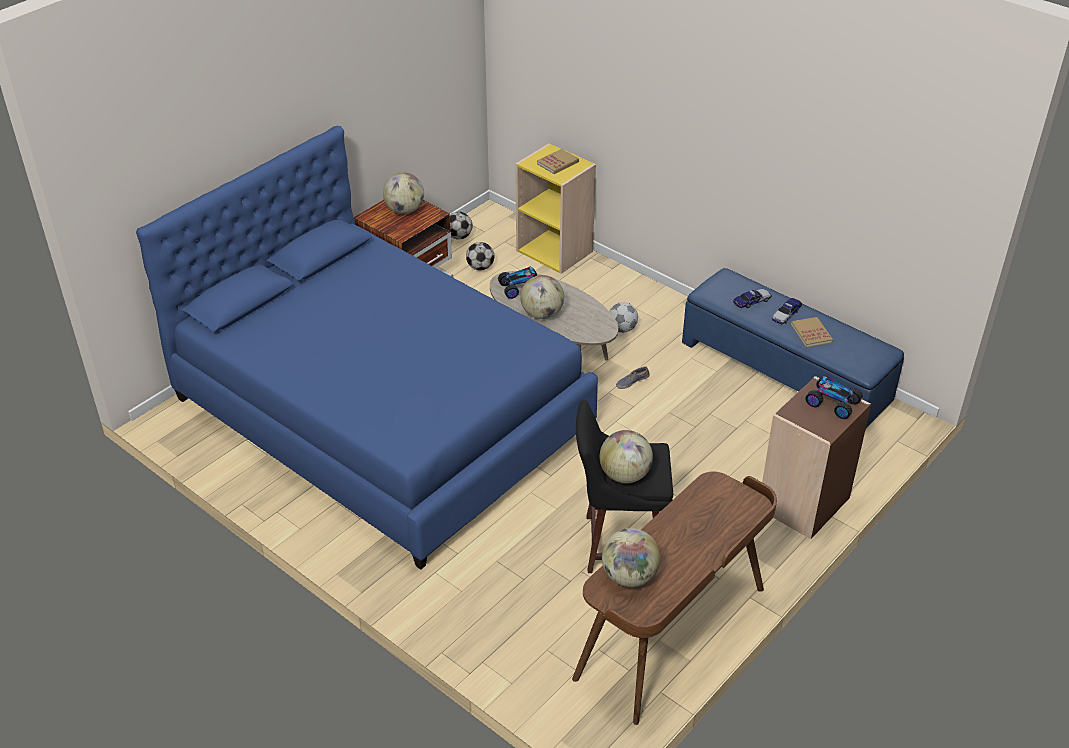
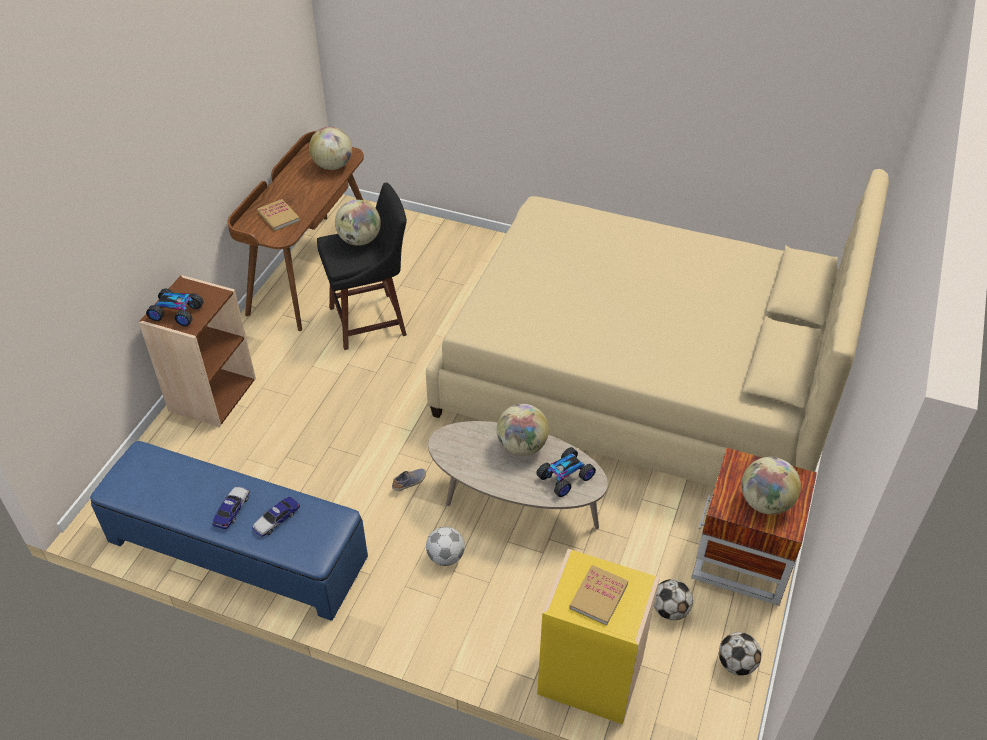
camera: 160 degrees right, 5 degrees up
(382, 413) = (640, 378): blue bed -> beige bed
(811, 334) = (200, 488): book -> book (278, 216)

